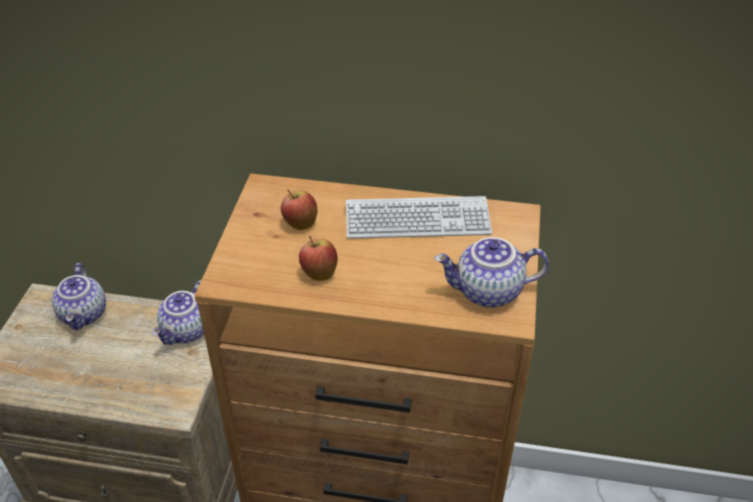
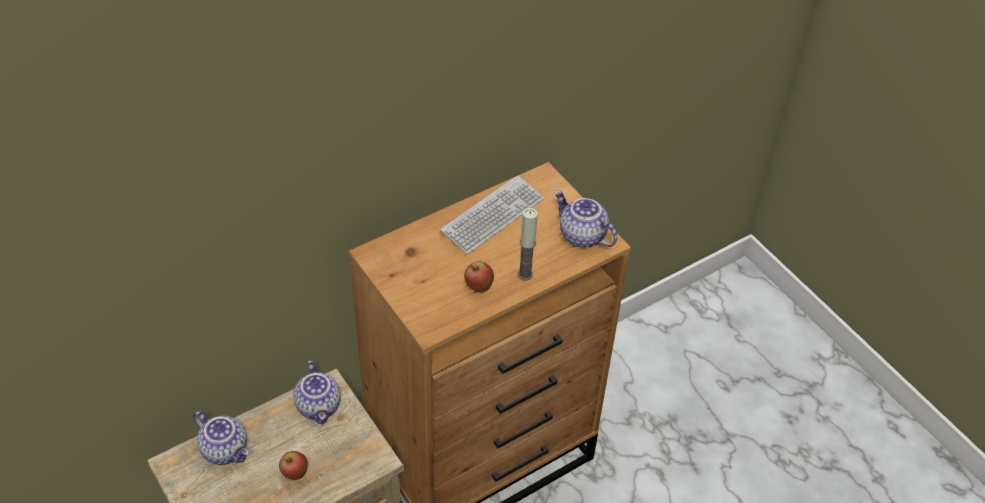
camera: 45 degrees left, 5 degrees up
(300, 223) = (427, 263): apple -> apple (294, 473)
(380, 291) = (525, 274): none -> candle
(488, 292) = (581, 236): teapot -> teapot turned 90 degrees clockwise

